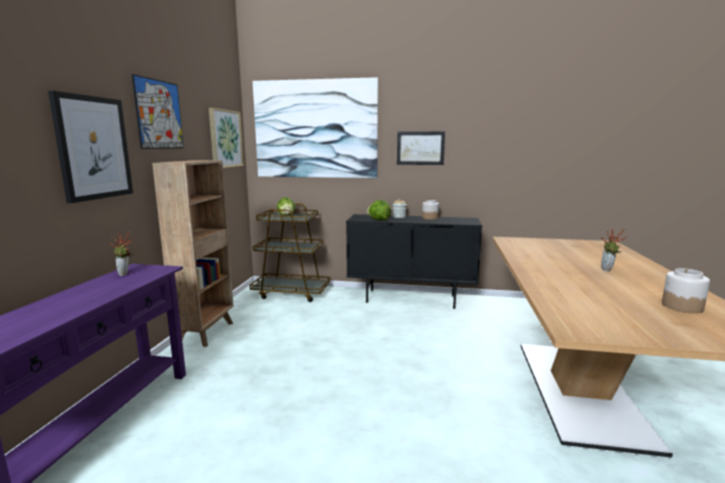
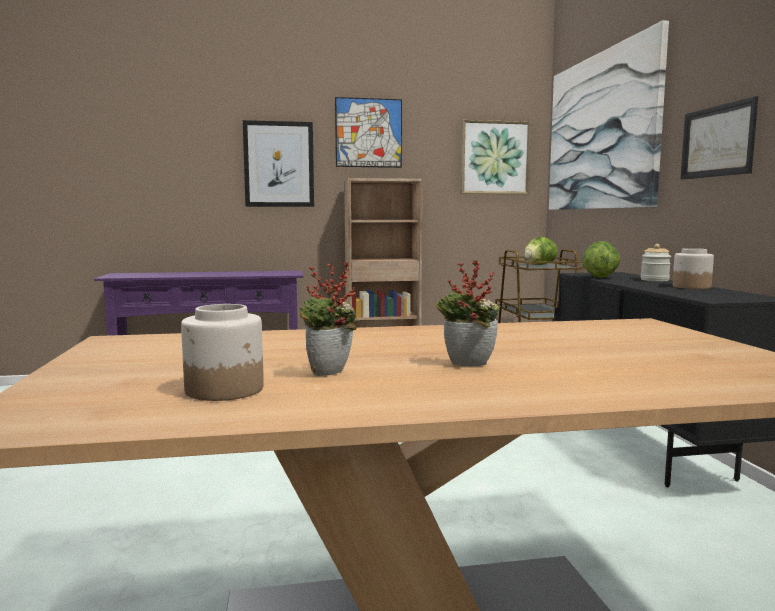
camera: 70 degrees right, 5 degrees down
(125, 274) = (270, 272): potted plant -> potted plant (330, 374)

